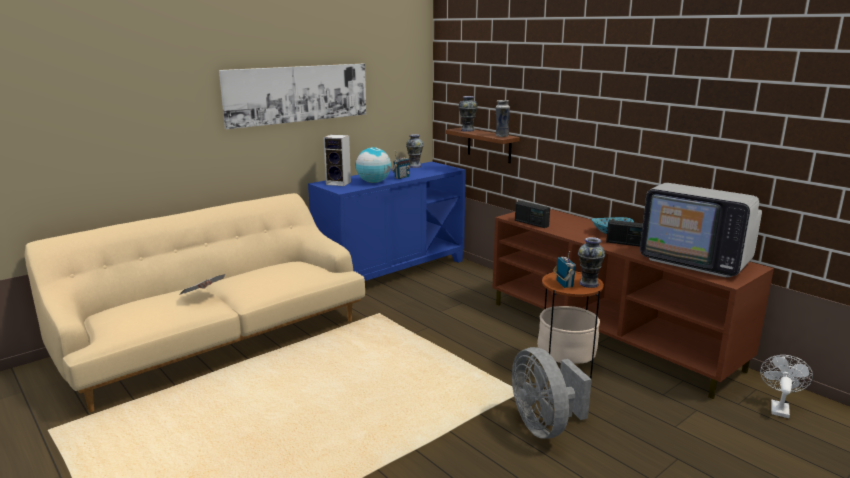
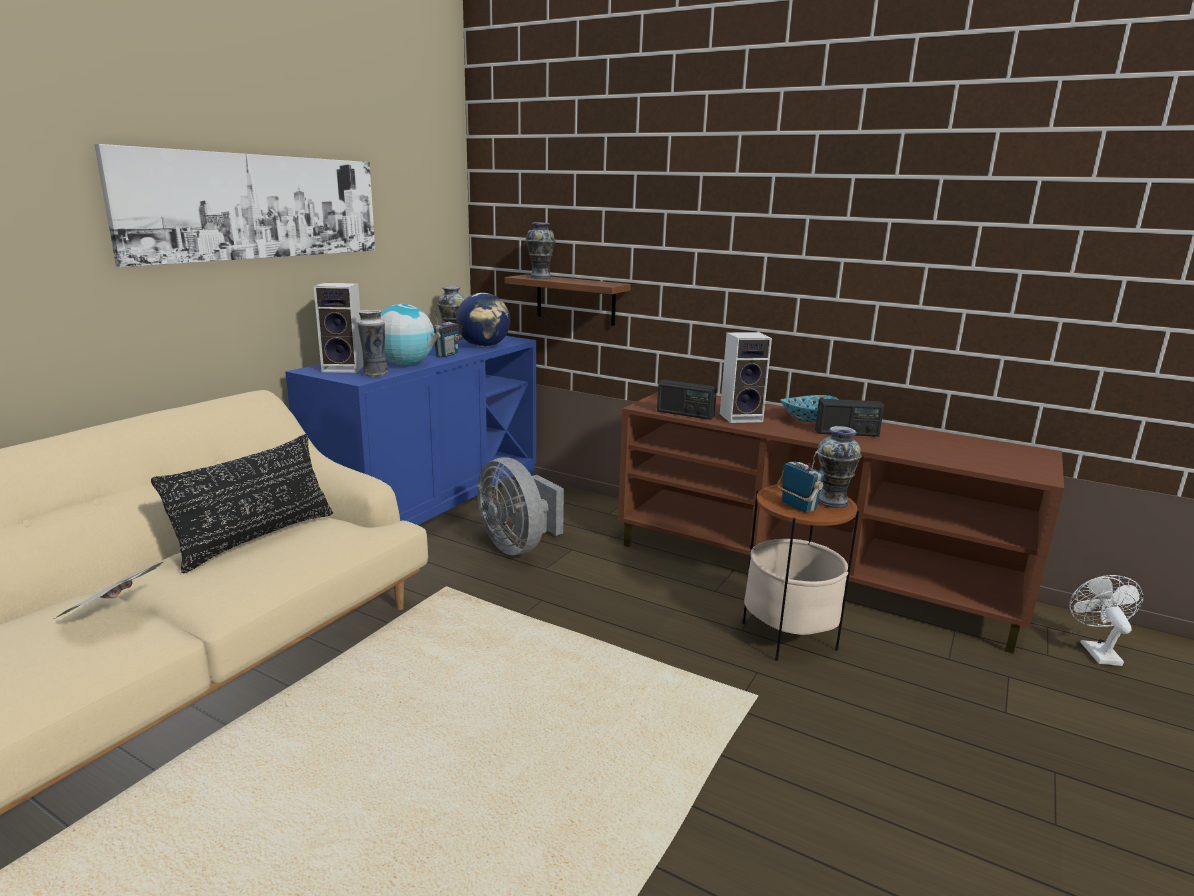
camera: 20 degrees left, 0 degrees up
(275, 271) = (256, 538): none -> black pillow
(429, 172) = (484, 346): none -> globe
(501, 136) = (602, 283): vase -> vase (375, 374)
(544, 426) = (833, 755): grey fan -> grey fan (518, 546)
(567, 228) = (742, 417): none -> speaker
(695, 261) = (962, 451): television -> none

